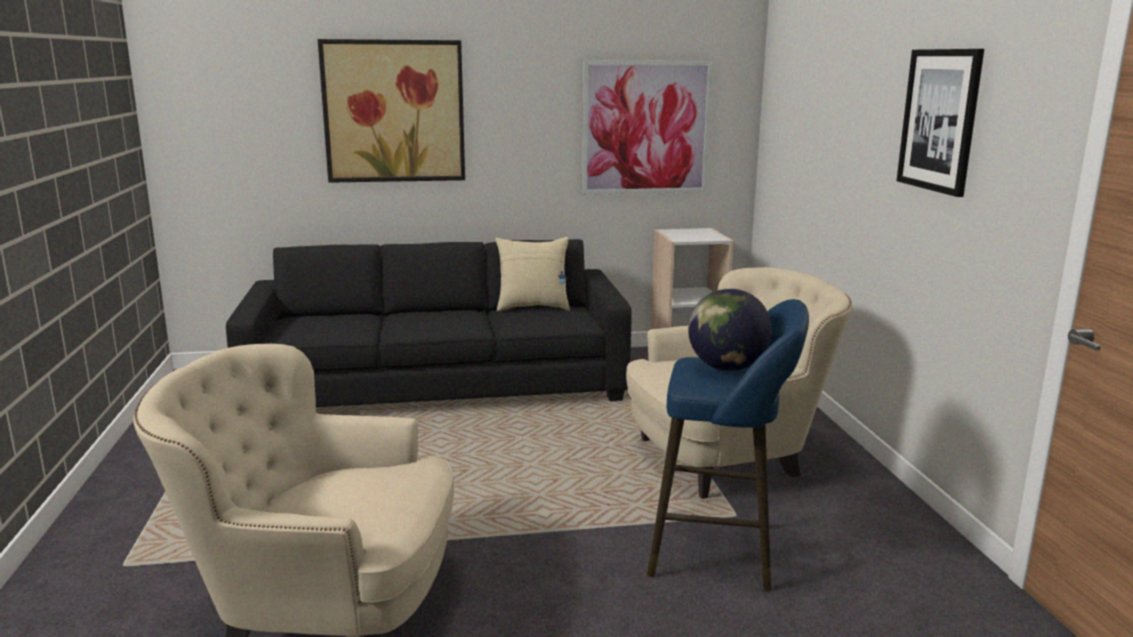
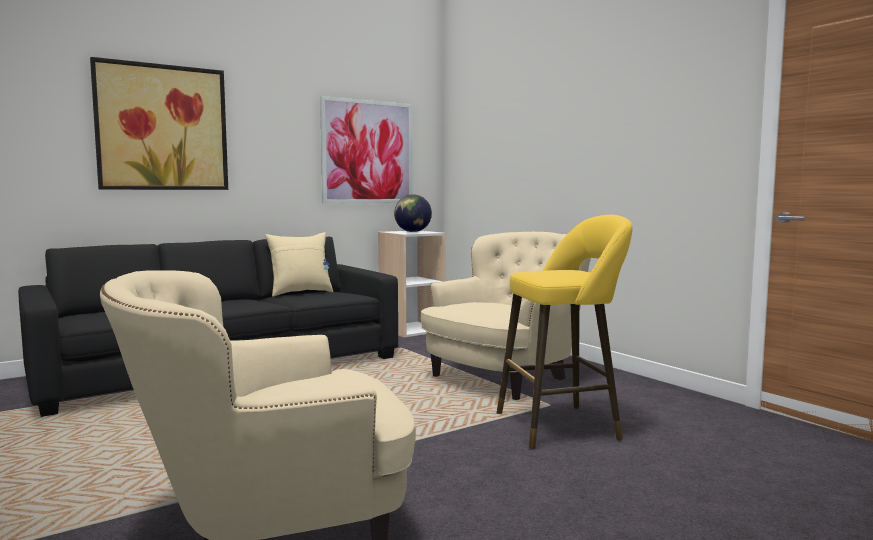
camera: 25 degrees left, 10 degrees down
(721, 551) = (563, 425): blue stool -> yellow stool
(726, 368) = (559, 270): globe -> globe (412, 232)
(939, 120) = (629, 110): picture -> none

